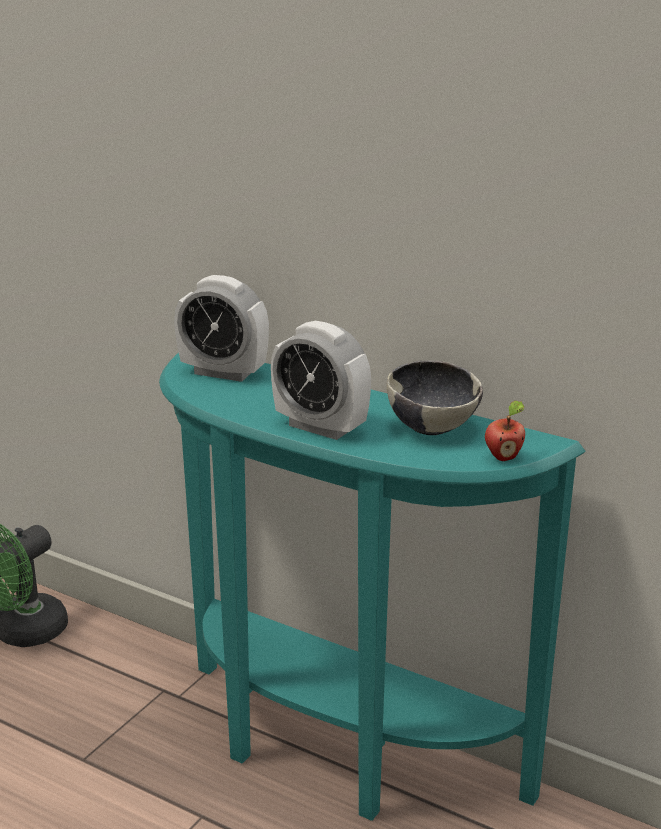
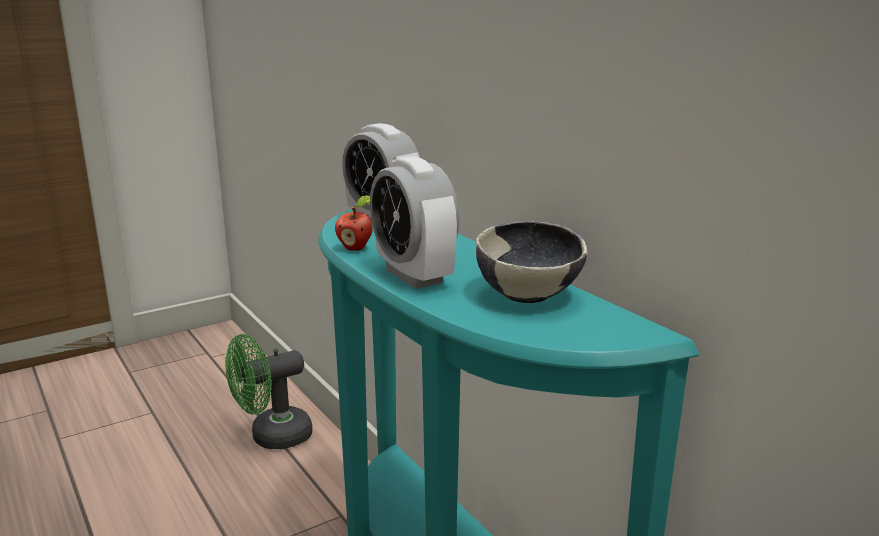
camera: 25 degrees right, 5 degrees down
(503, 457) = (580, 338): apple -> apple (356, 248)

